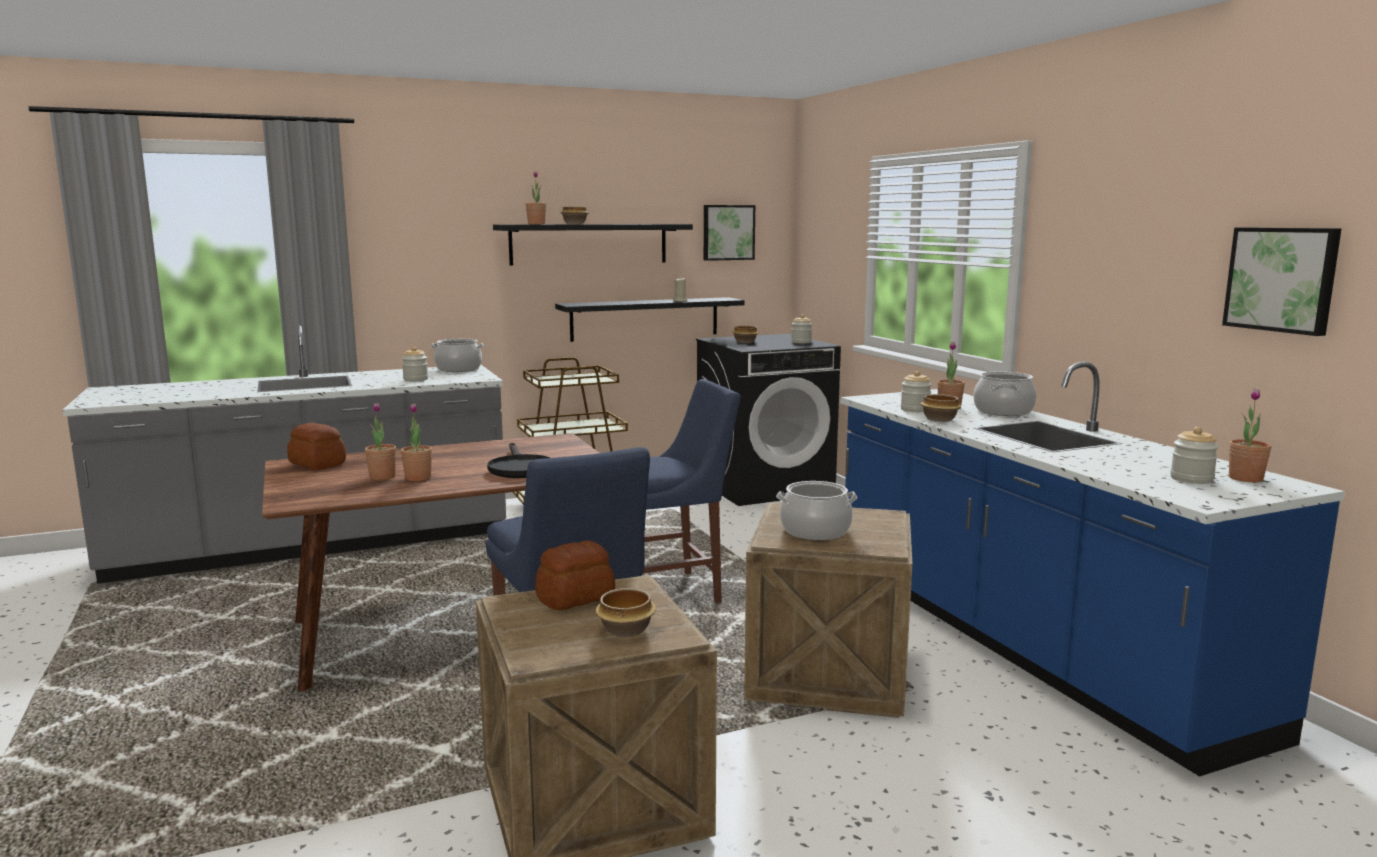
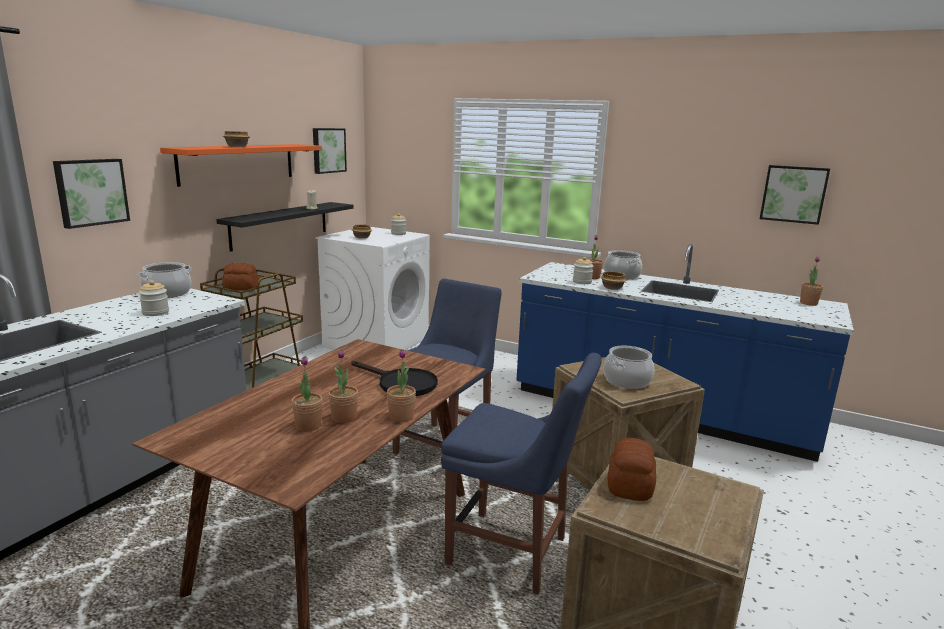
camera: 40 degrees left, 5 degrees up
(317, 464) = (206, 431): bread -> bread (241, 288)
(416, 265) = (91, 192): none -> picture
(536, 224) = (208, 147): potted plant -> potted plant (401, 417)
(589, 244) = (238, 163): black shelf -> orange shelf
(627, 630) = (709, 497): bowl -> none
(764, 486) = (376, 342): black washing machine -> white washing machine
(1191, 479) = (796, 308): jar -> none

